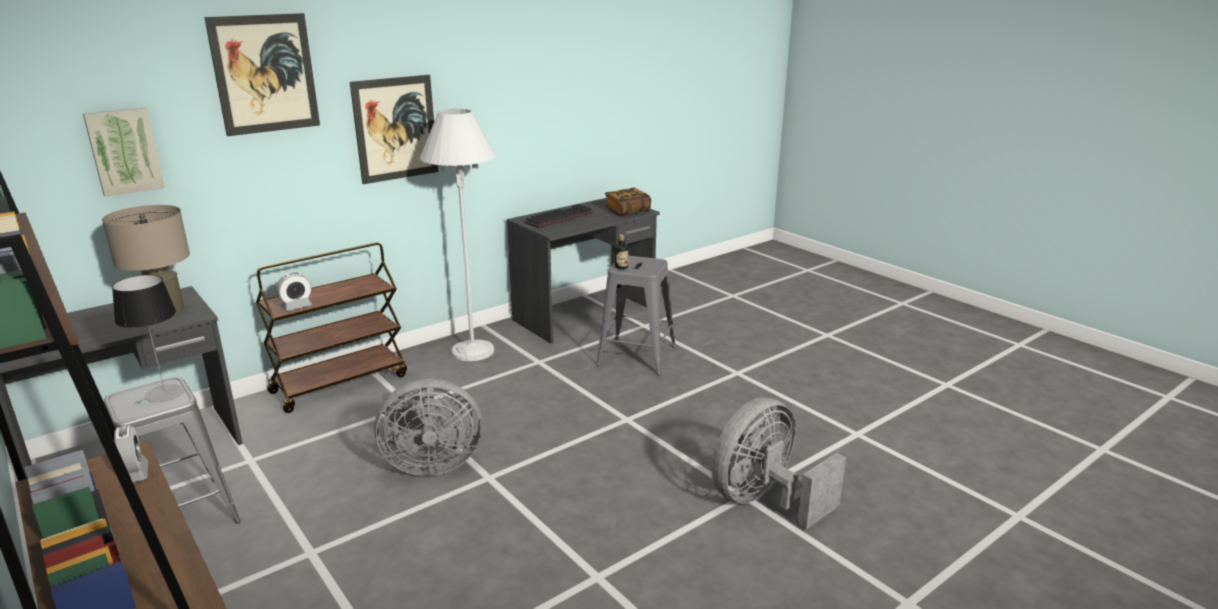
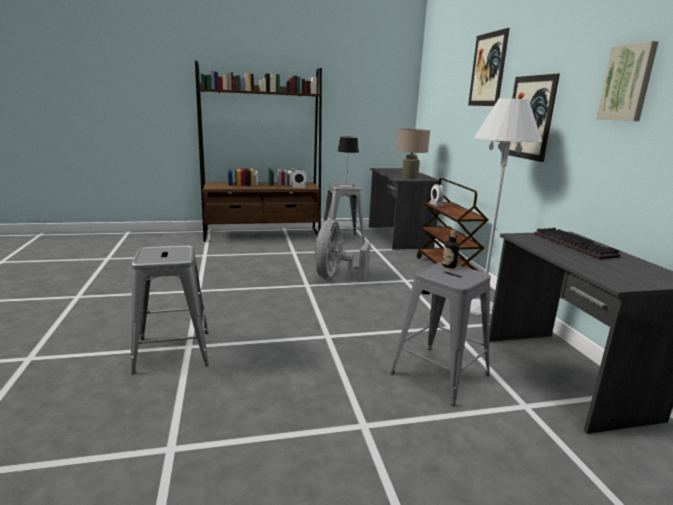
camera: 115 degrees right, 5 degrees down
(124, 151) = (446, 106): picture -> picture (628, 83)
(627, 211) = (616, 276): book -> none
(764, 501) = (173, 351): grey fan -> grey stool

